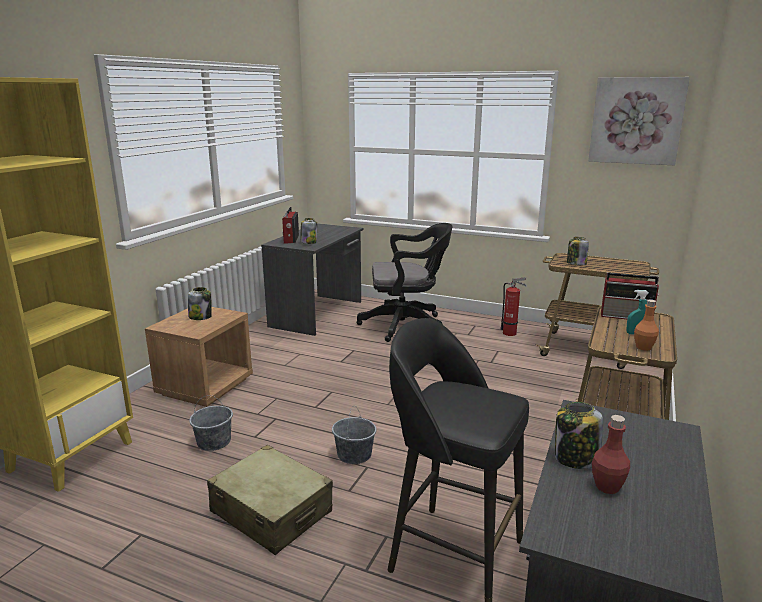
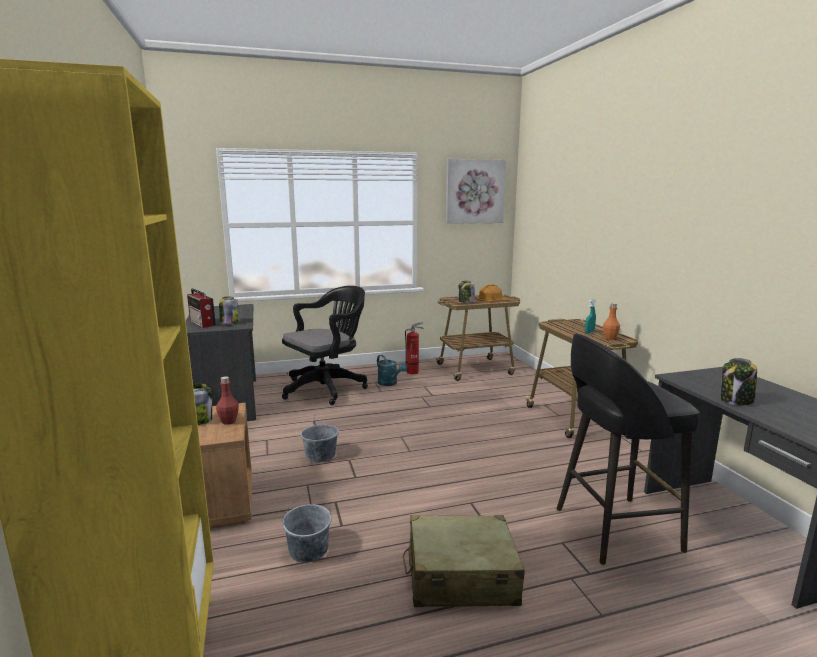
camera: 40 degrees left, 5 degrees down
(354, 455) = (447, 498): grey bucket -> grey bucket (321, 456)
(468, 338) = (390, 383): none -> turquoise watering can
(607, 487) = (776, 407): red bottle -> red bottle (229, 421)
(619, 266) = (492, 299): none -> orange hard hat
(627, 316) = (565, 324): radio -> none

